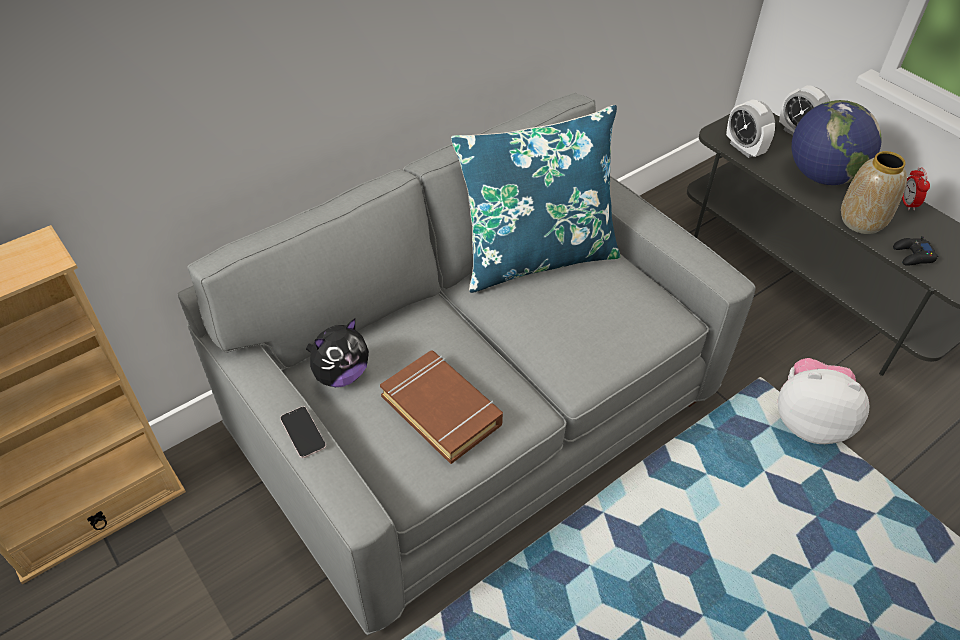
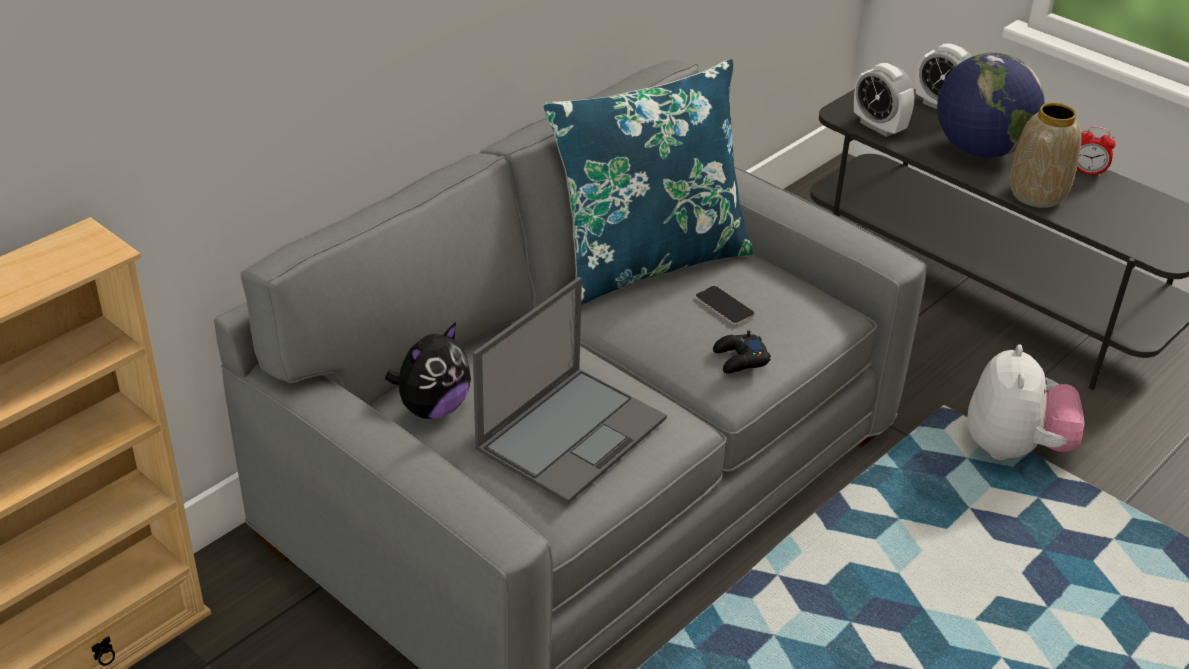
camera: 10 degrees left, 10 degrees down
(303, 432) = (413, 459): phone -> phone (724, 306)
(442, 410) = (572, 432): brown book -> laptop
(809, 421) = (1014, 449): plush toy -> plush toy turned 90 degrees clockwise
(907, 203) = (1087, 172): alarm clock -> alarm clock turned 60 degrees counterclockwise
(913, 256) = (1104, 226): black game controller -> black game controller (740, 359)

